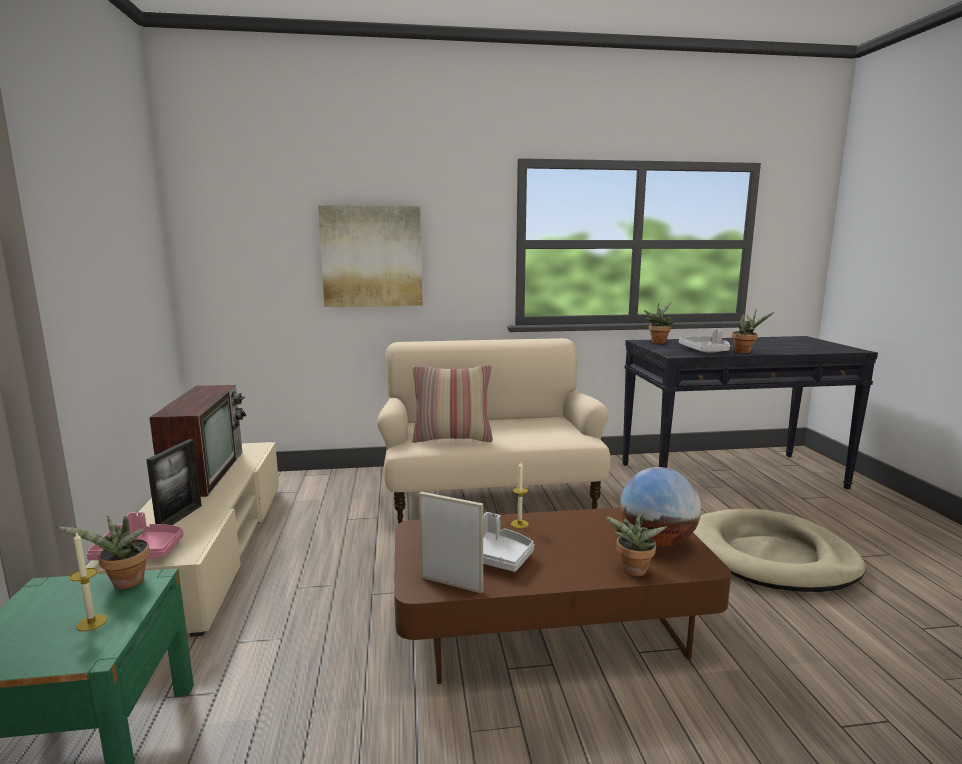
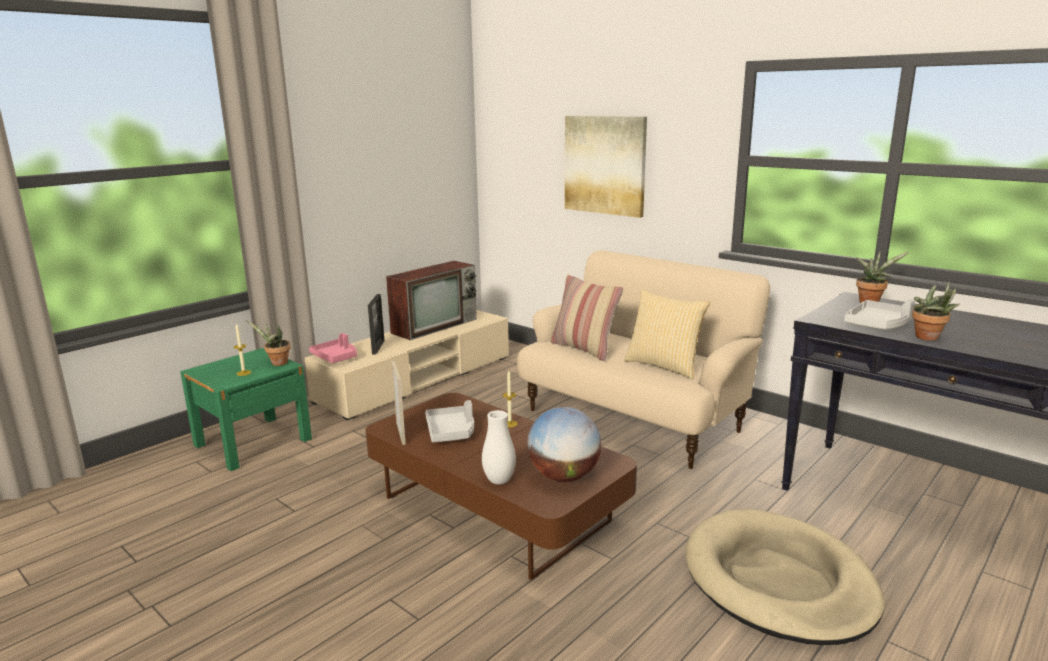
camera: 50 degrees right, 5 degrees up
(180, 518) = (378, 347): picture frame -> picture frame turned 60 degrees counterclockwise
(538, 431) = (664, 366): none -> pillow
(633, 572) = (499, 481): potted plant -> white vase

